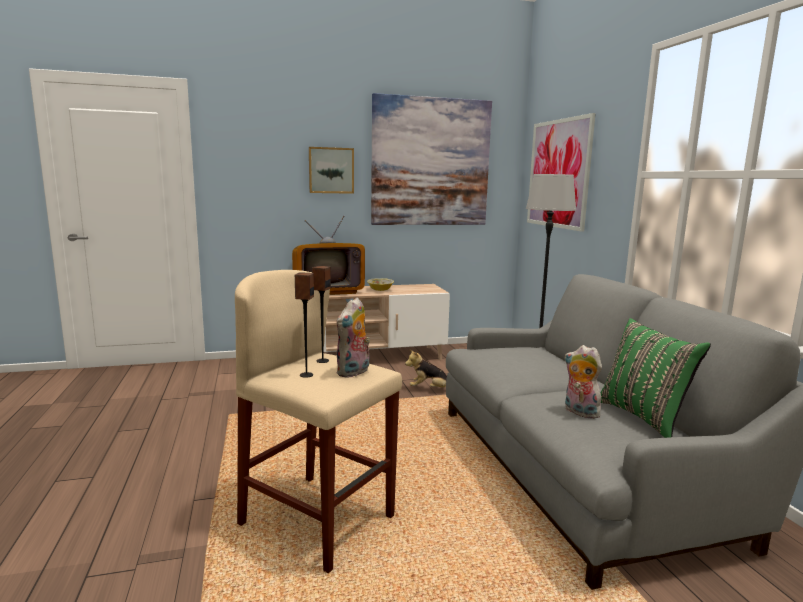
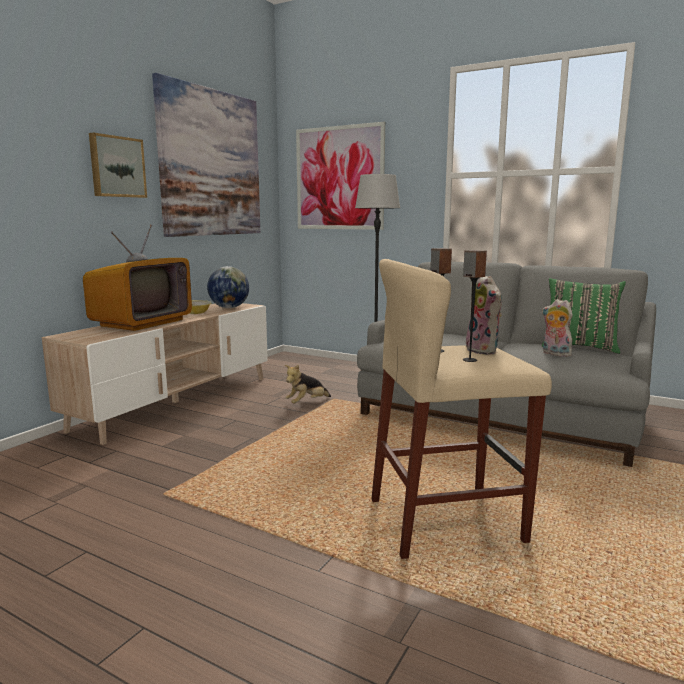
camera: 45 degrees left, 0 degrees up
(416, 290) = (229, 308): none -> globe
(579, 412) = (554, 354): plush toy -> plush toy turned 45 degrees clockwise

